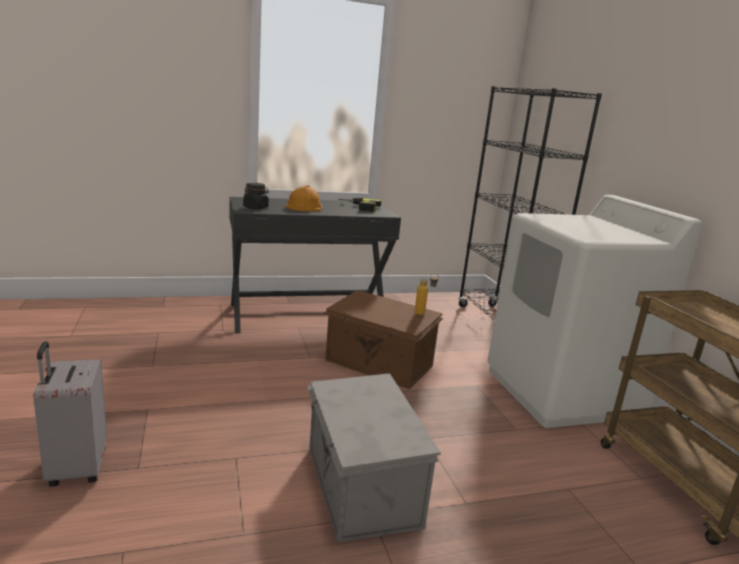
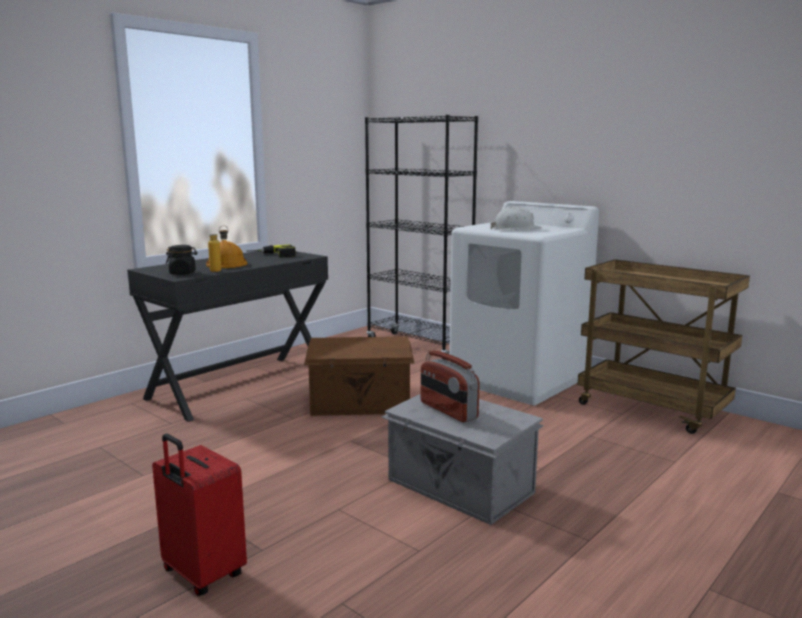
camera: 30 degrees left, 5 degrees down
(76, 468) = (201, 575): grey suitcase -> red suitcase
(360, 404) = (448, 410): none -> radio
(424, 313) = (394, 340): bottle -> bottle (220, 270)
(580, 227) = (515, 229): none -> white hard hat

